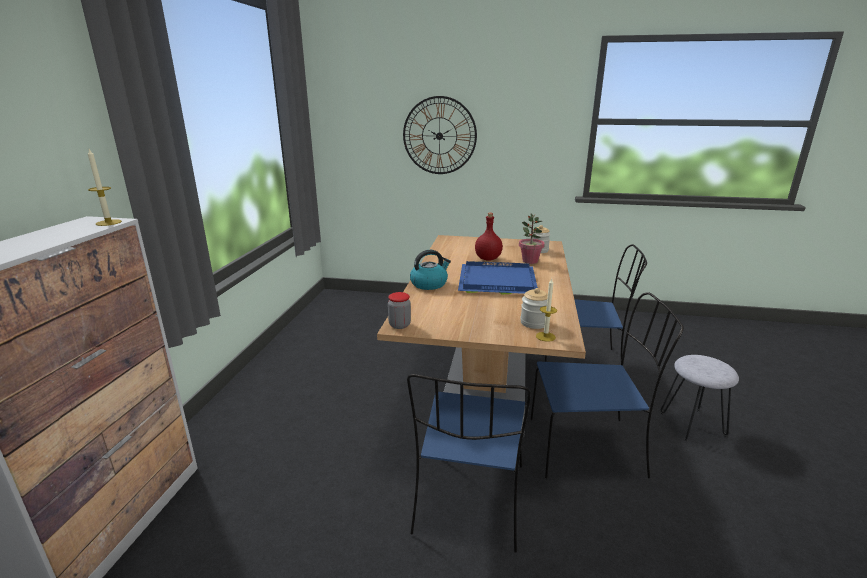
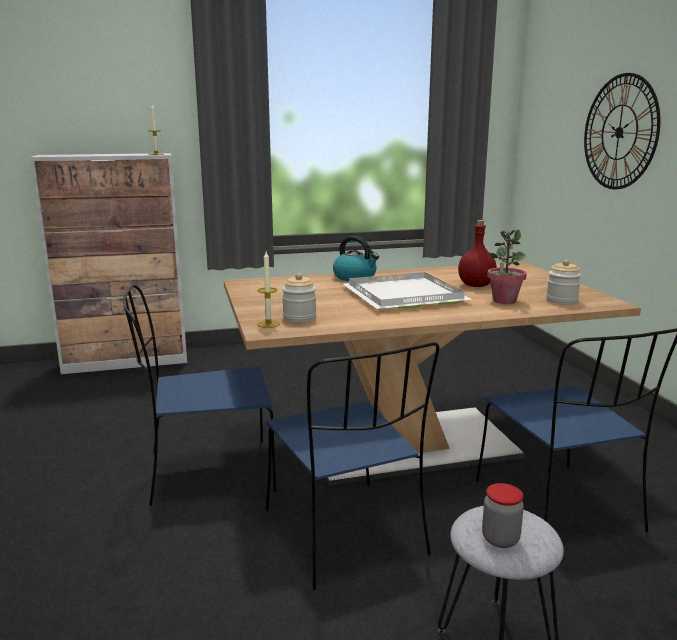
camera: 65 degrees right, 5 degrees down
(399, 325) = (245, 282): jar -> jar (500, 539)
(496, 281) = (401, 295): blue tray -> white tray

